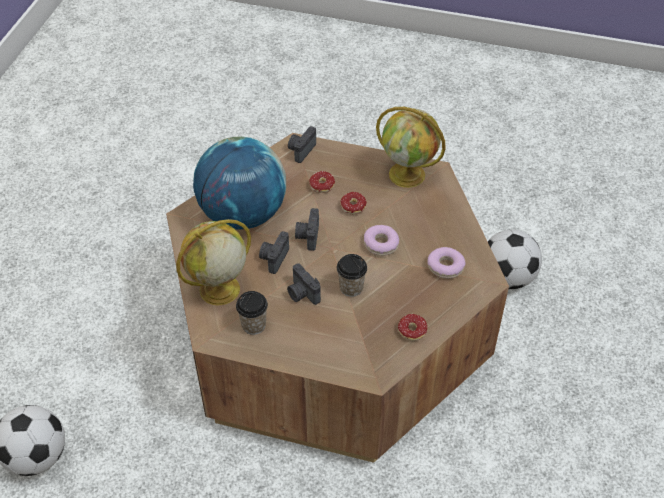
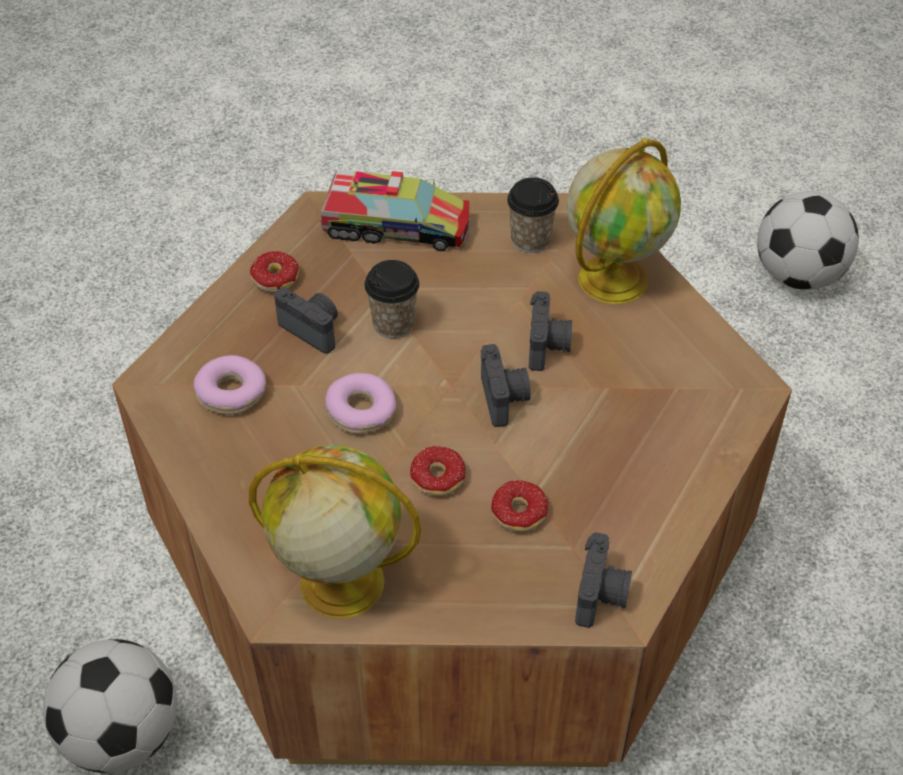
camera: 165 degrees right, 0 degrees up
(243, 215) = (646, 415): globe -> none
(302, 294) = (474, 298): camera -> camera (313, 329)
(331, 352) = (396, 227): none -> toy truck

